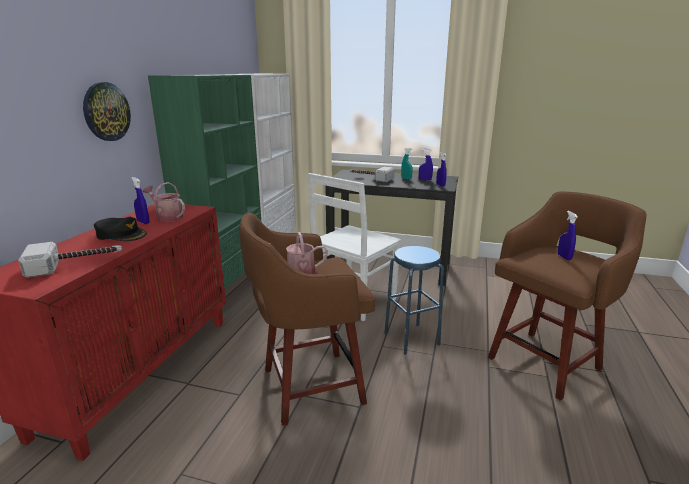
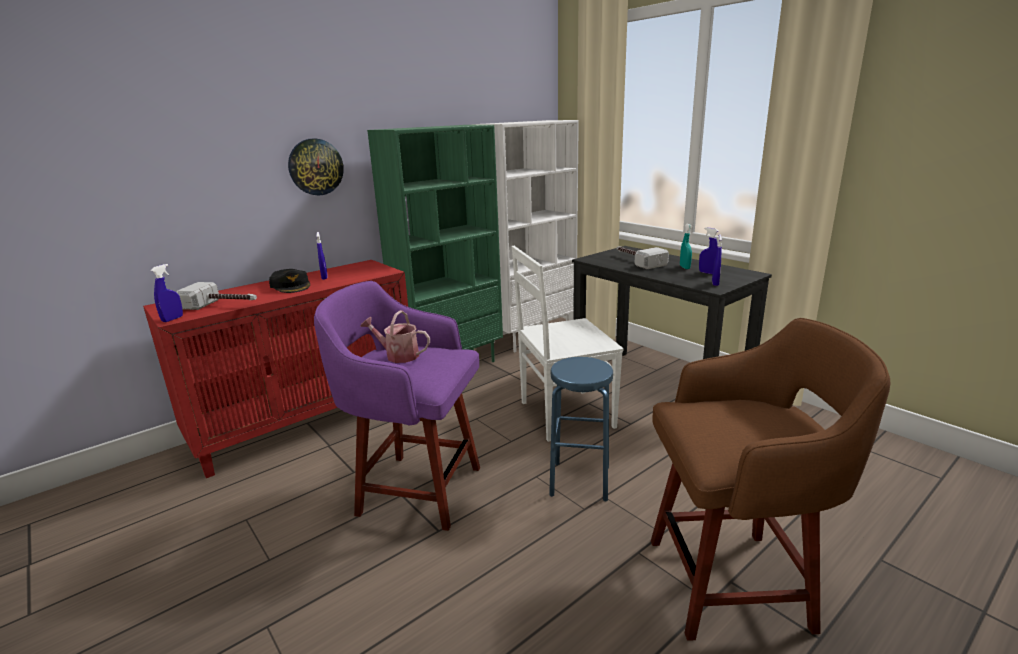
camera: 35 degrees right, 0 degrees up
(167, 217) = (349, 276): watering can -> none
(308, 387) = (415, 489): brown stool -> purple stool
(564, 257) = (750, 424): blue spray bottle -> blue spray bottle (172, 319)

